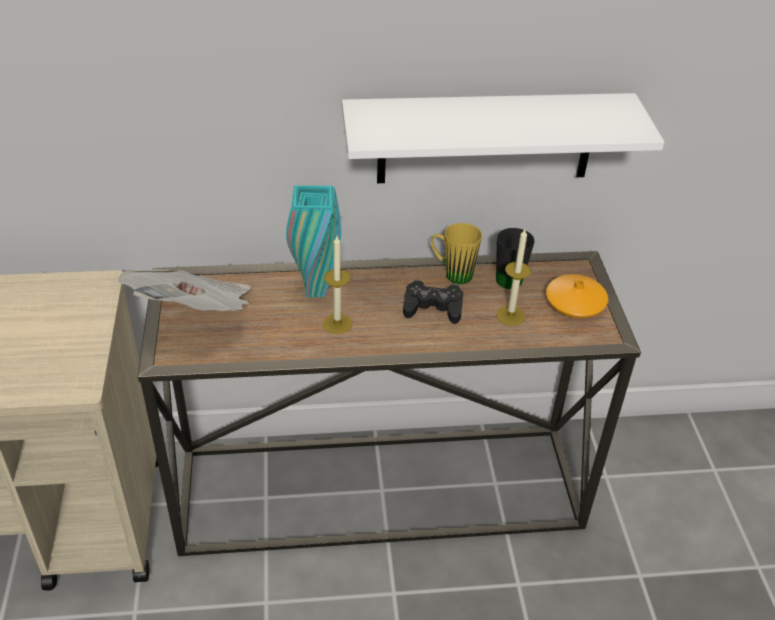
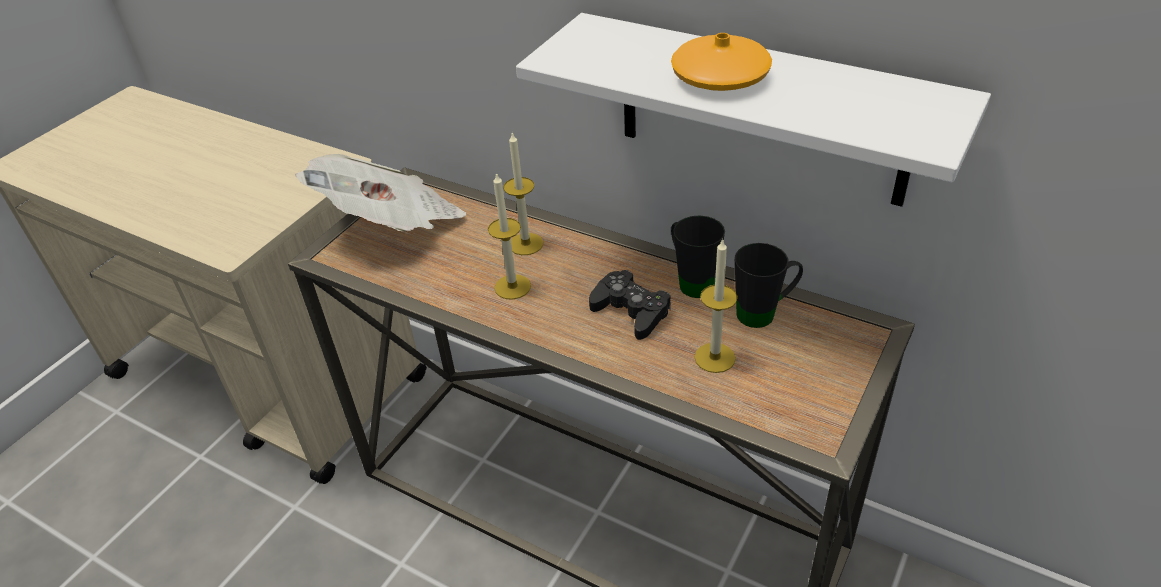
camera: 40 degrees right, 0 degrees up
(315, 291) = (526, 244): turquoise vase -> candle
(452, 273) = (691, 280): yellow mug -> black mug
(575, 303) = (814, 377): orange vase -> orange vase (720, 77)

